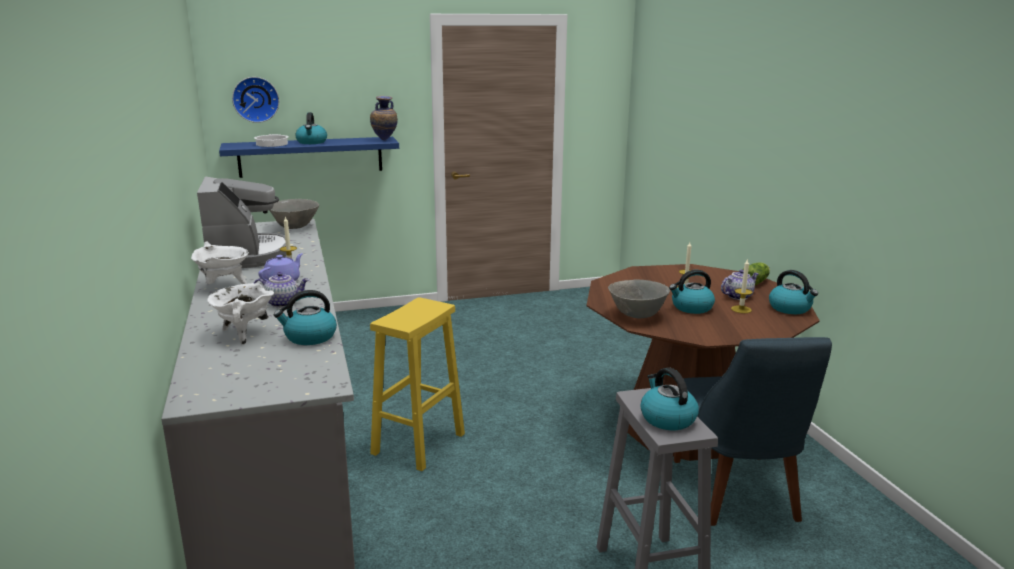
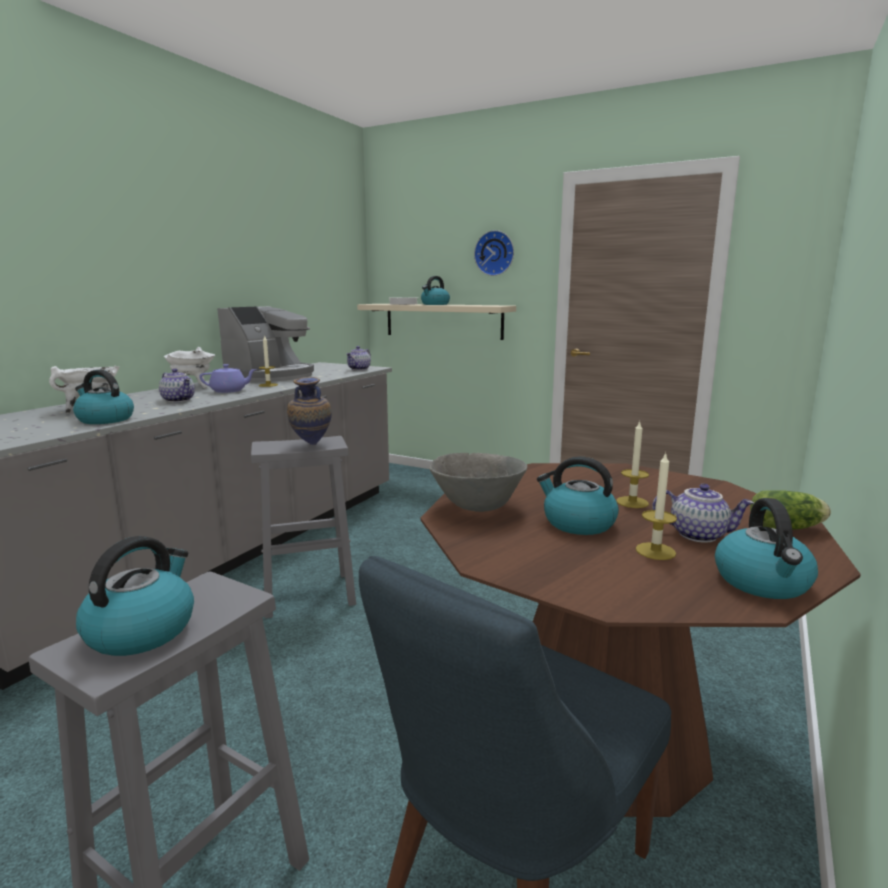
camera: 45 degrees right, 5 degrees down
(256, 99) = (405, 265): wall clock -> wall clock (495, 253)
(295, 227) = (359, 369): grey bowl -> teapot
(311, 156) = (443, 321): blue shelf -> beige shelf
(384, 140) = (494, 305): vase -> vase (310, 445)
(419, 443) = (310, 594): yellow stool -> grey stool

